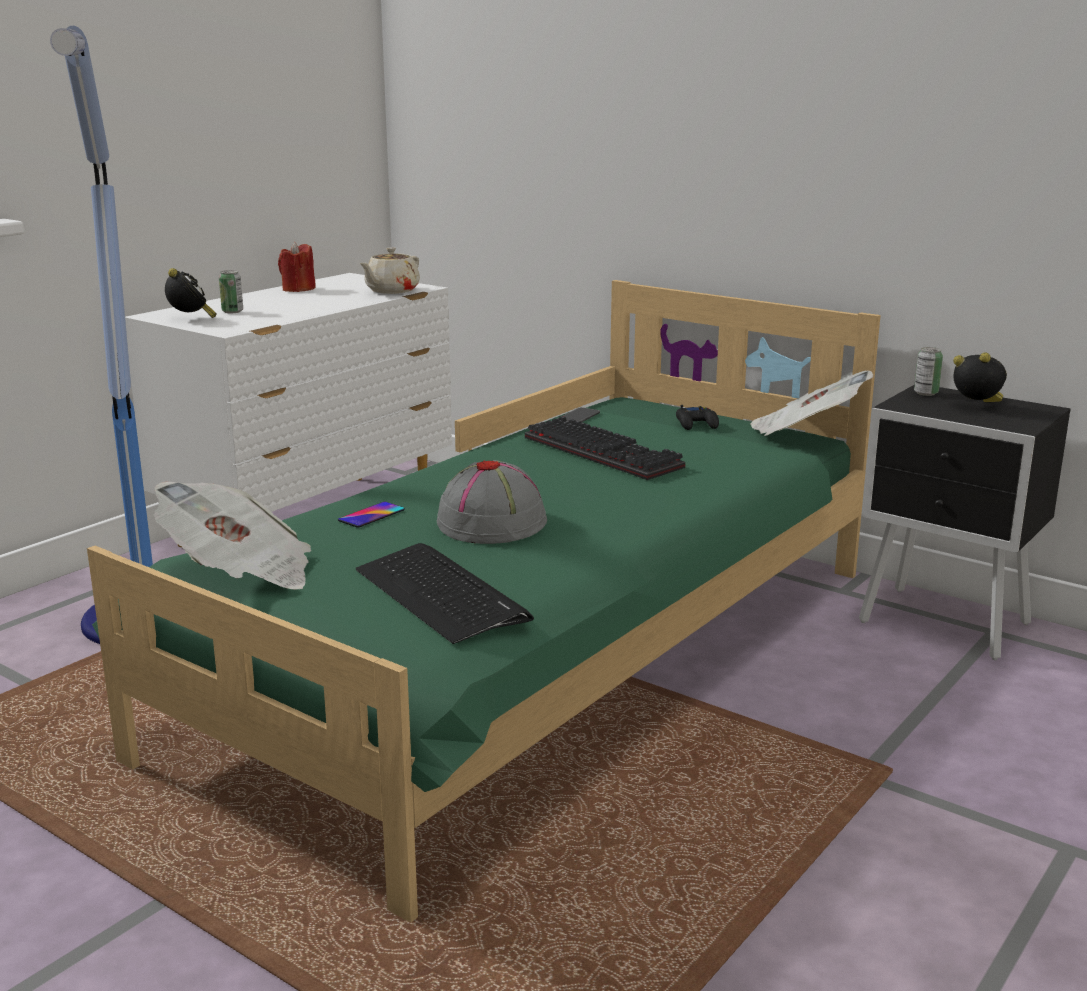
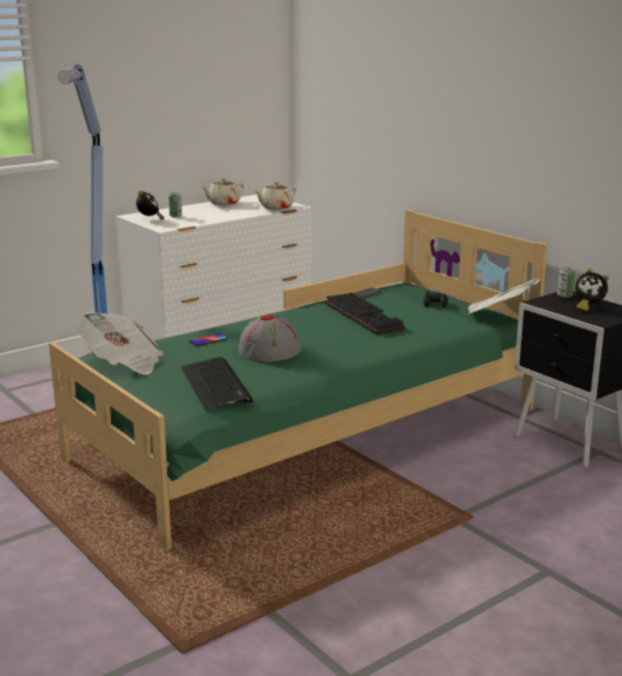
camera: 15 degrees right, 0 degrees up
(298, 289) = (223, 203): red candle -> beige teapot
(977, 407) = (588, 307): alarm clock -> alarm clock turned 150 degrees clockwise

